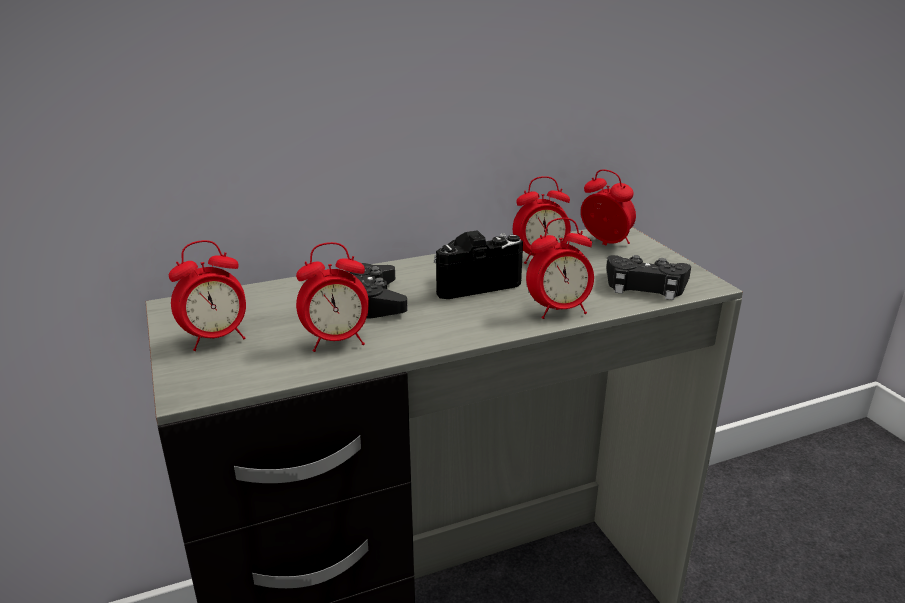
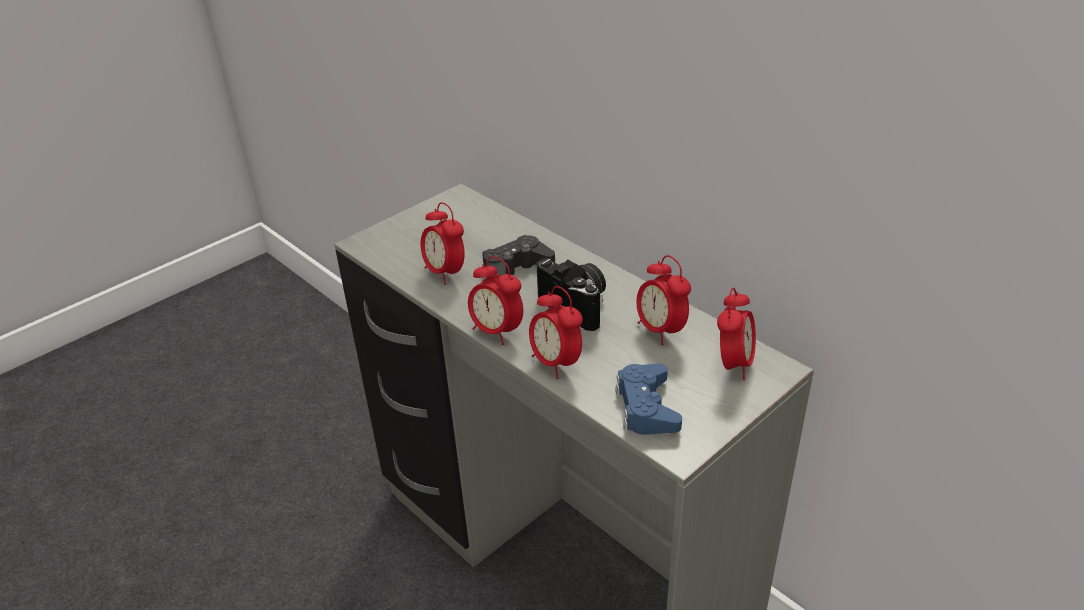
camera: 70 degrees right, 10 degrees up
(216, 339) = (424, 227): alarm clock -> alarm clock (497, 331)
(645, 285) = (646, 407): black game controller -> blue game controller

